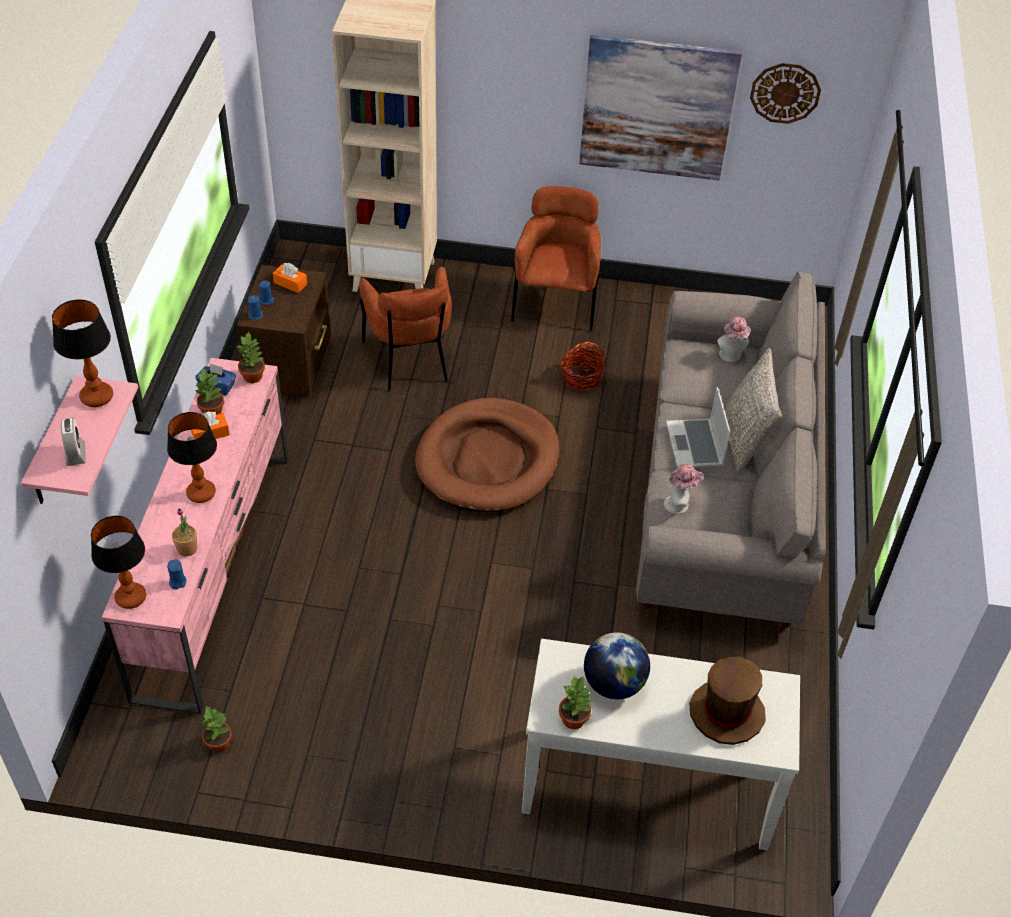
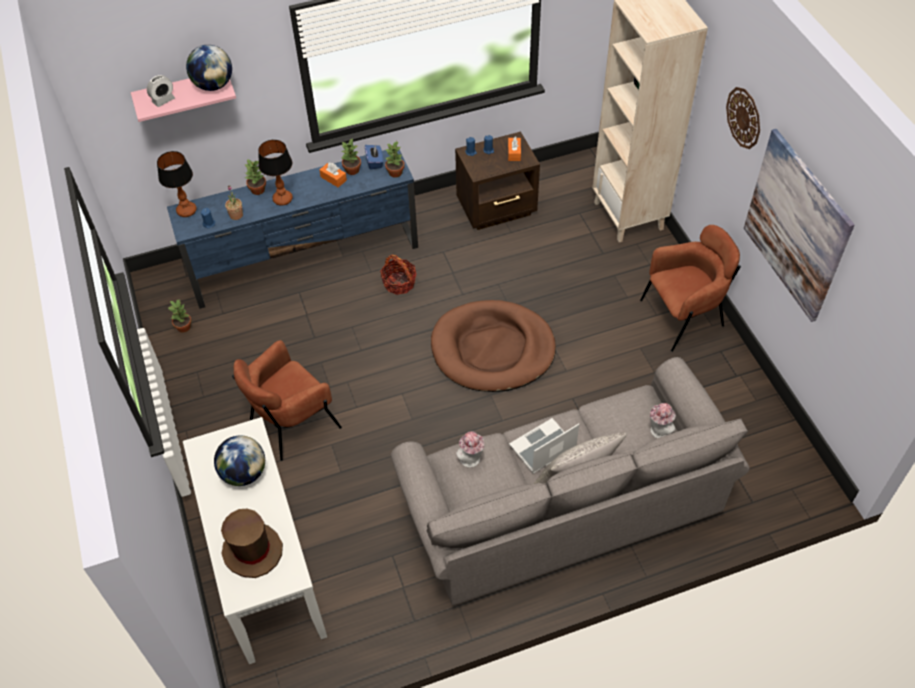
camera: 65 degrees right, 5 degrees up
(96, 396) = (213, 85): table lamp -> globe
(215, 570) = (306, 260): pink tv stand -> blue tv stand
(410, 361) = (553, 264): brown armchair -> brown armchair (292, 424)
(574, 719) = (203, 463): potted plant -> potted plant (258, 190)
(581, 377) = (617, 367): basket -> basket (399, 283)
(785, 93) = (871, 288): wall clock -> wall clock (744, 117)

